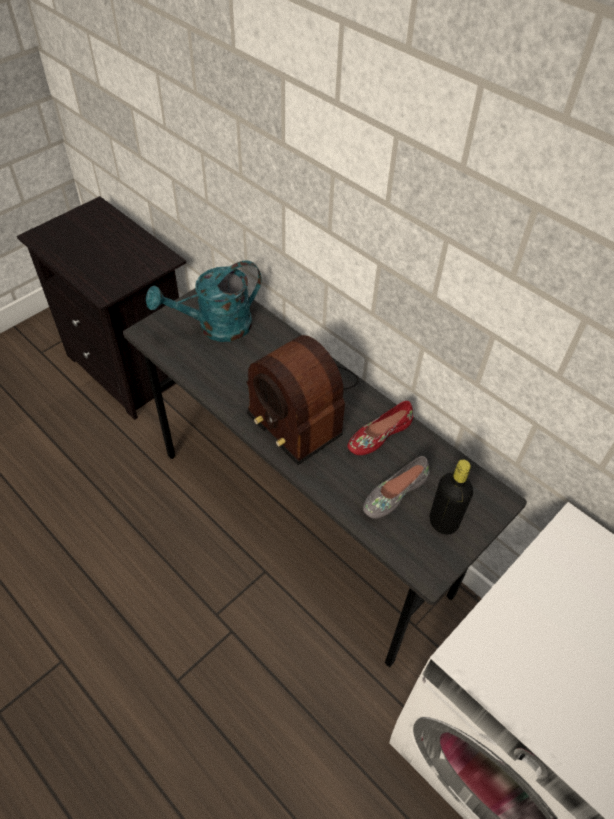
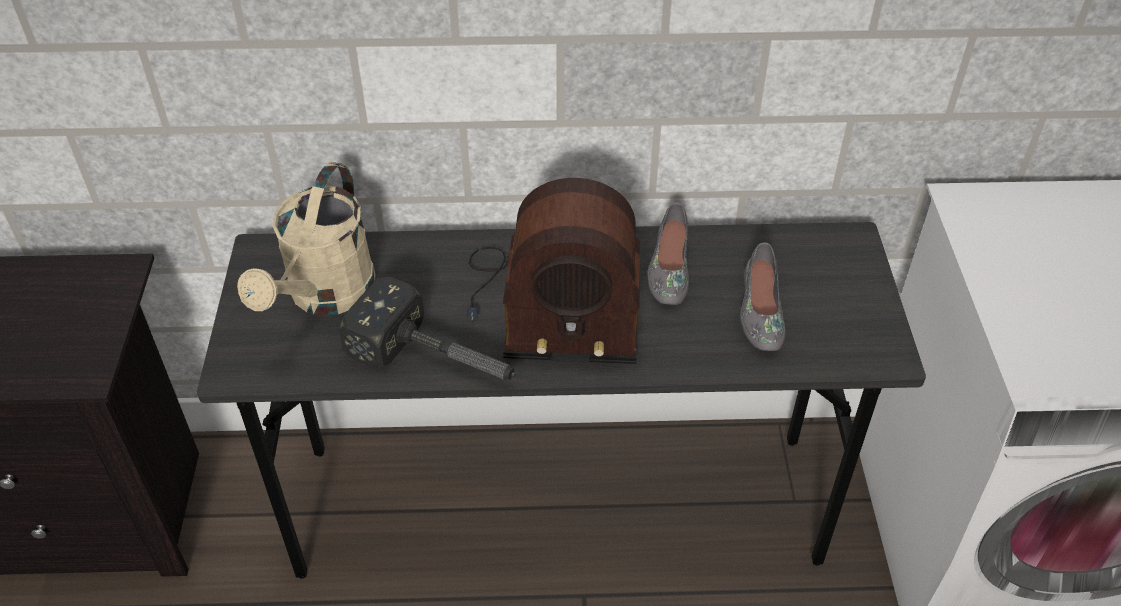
camera: 45 degrees left, 5 degrees down
(216, 327) = (325, 297): turquoise watering can -> beige watering can
(222, 393) = (441, 361): none -> hammer
(378, 434) = (668, 268): red shoe -> grey shoe
(443, 522) = (837, 300): black bottle -> none

